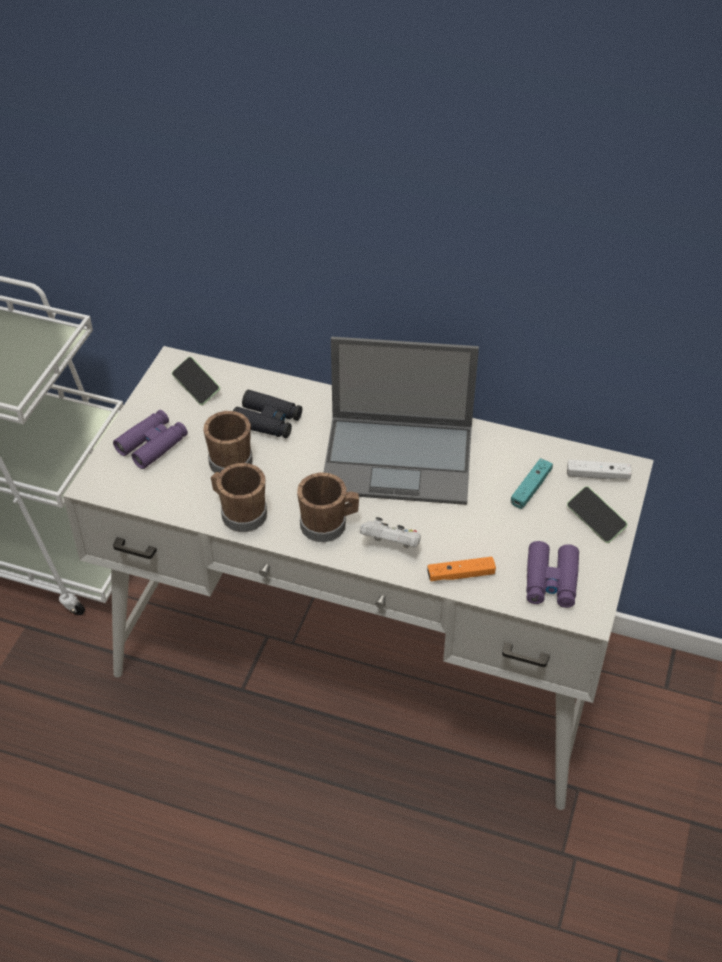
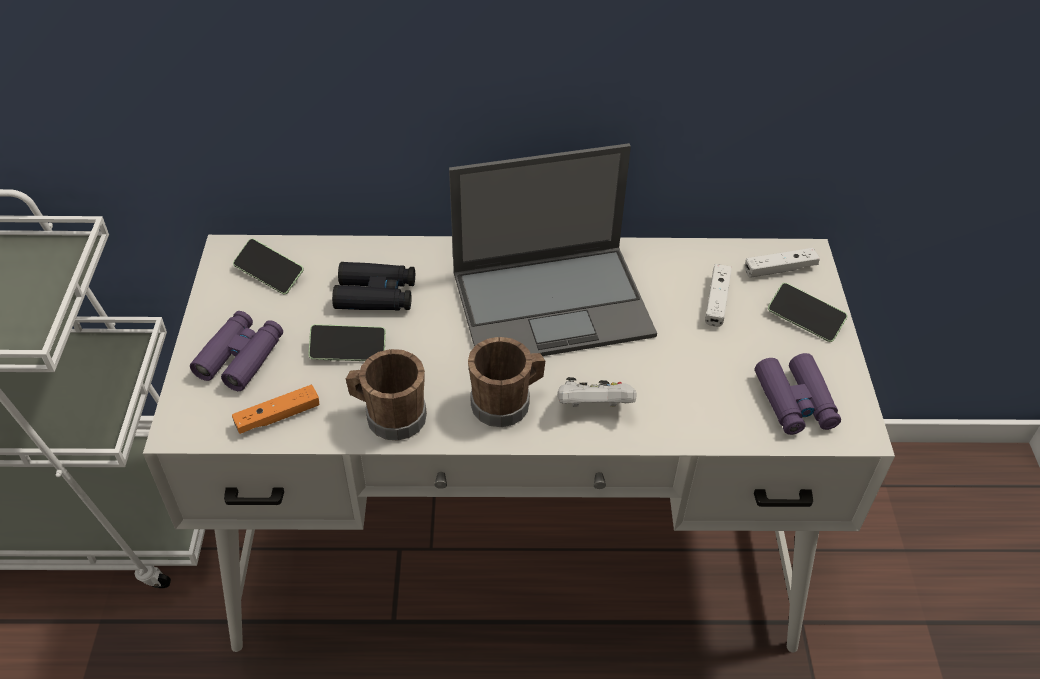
camera: 20 degrees left, 0 degrees up
(230, 458) = (348, 350): brown mug -> phone
(460, 575) = (691, 422): orange game controller -> orange game controller (278, 416)
(531, 488) = (717, 301): turquoise game controller -> white game controller

